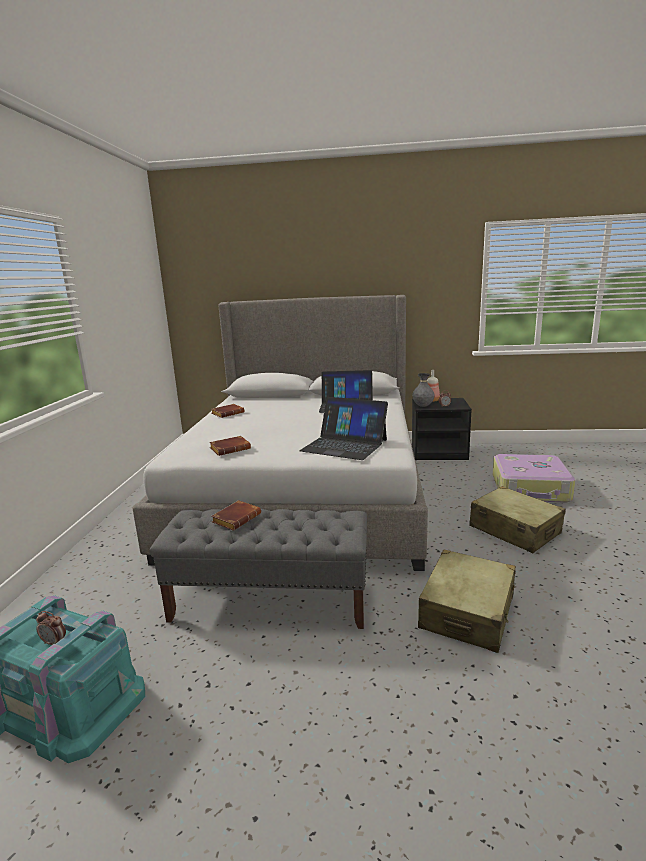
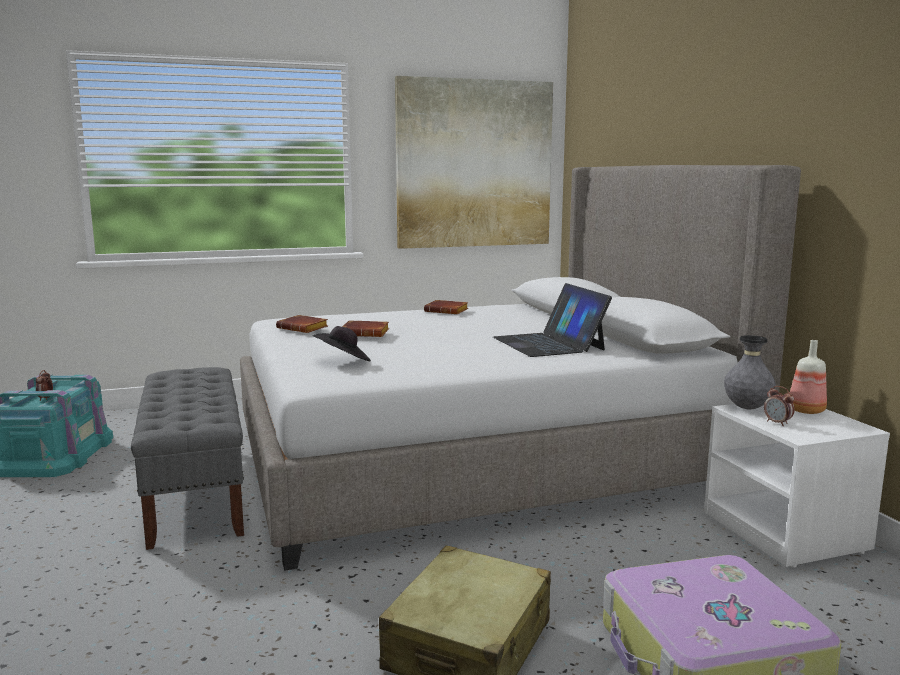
camera: 65 degrees right, 5 degrees down
(134, 305) = (474, 164): none -> picture
(236, 518) = (199, 384): brown book -> brown book (366, 333)
(344, 445) = (343, 361): laptop -> black hat
(439, 452) = (786, 532): black nightstand -> white nightstand
(467, 612) = (184, 616): beige suitcase -> none

